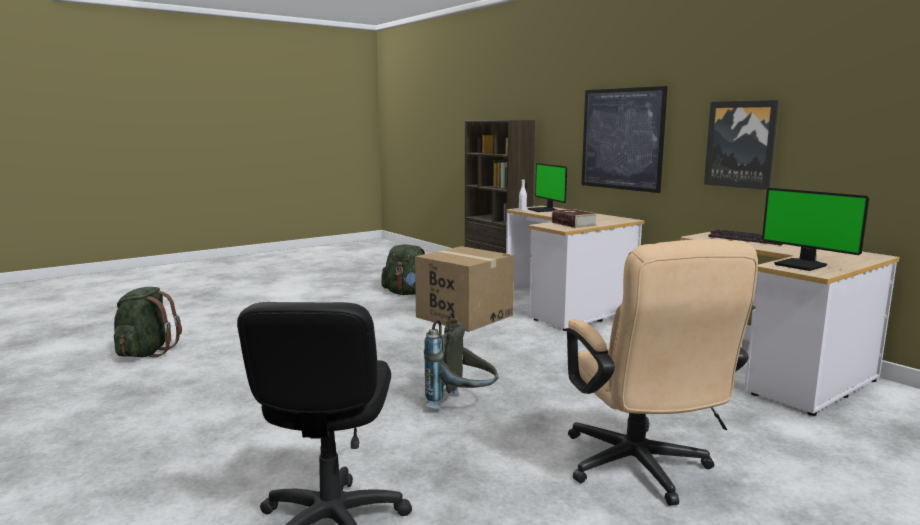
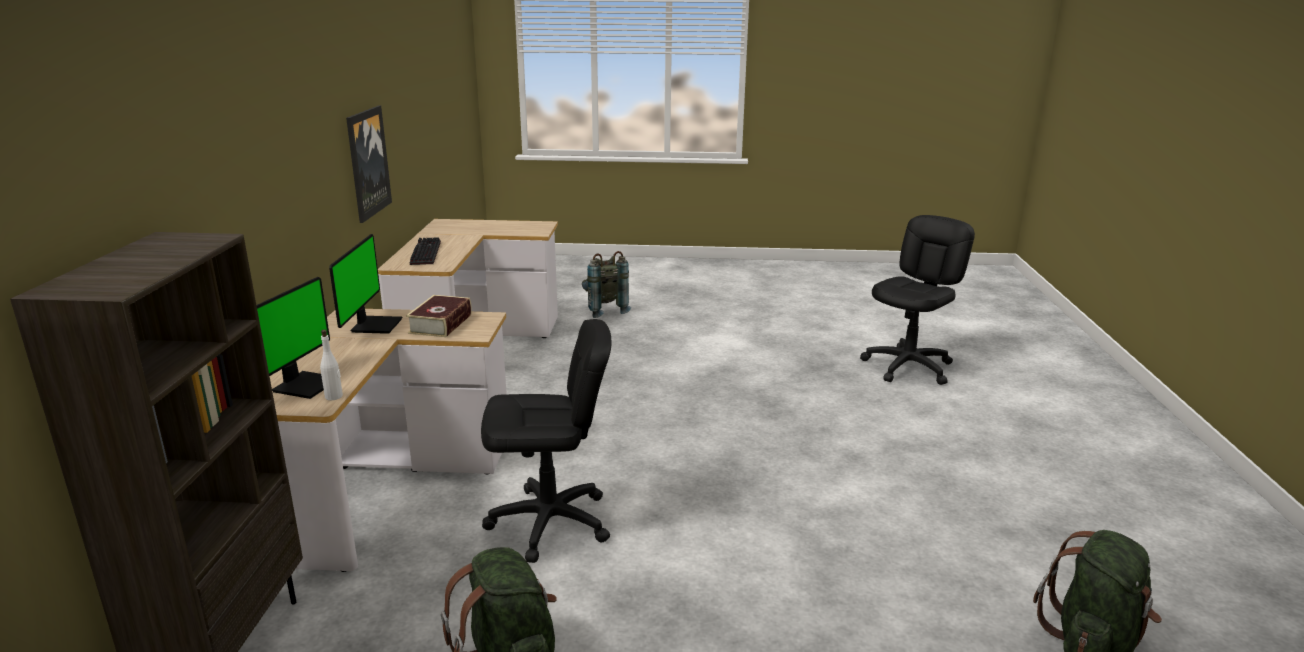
camera: 140 degrees left, 10 degrees up
(462, 405) = (752, 400): grey backpack -> grey backpack (603, 310)
(464, 316) = (550, 523): cardboard box -> black office chair
(622, 139) = (285, 204): picture -> none
(641, 471) = (712, 334): beige office chair -> none
(802, 265) = (522, 229): monitor -> monitor (374, 325)

